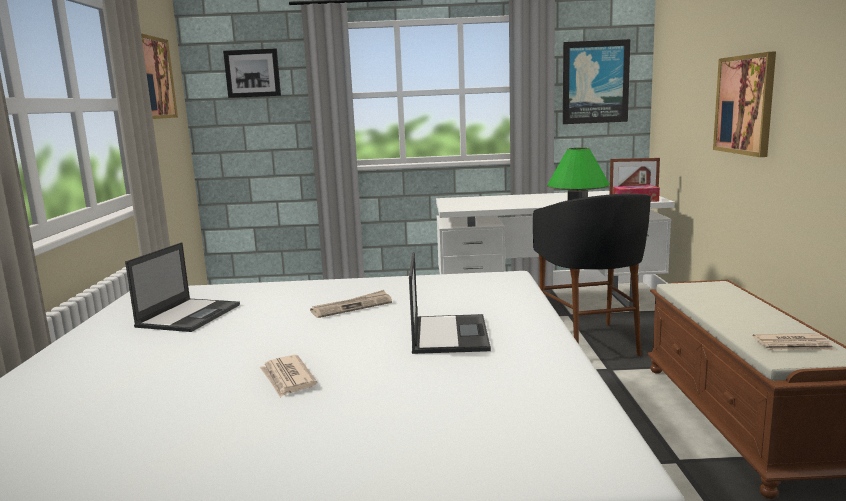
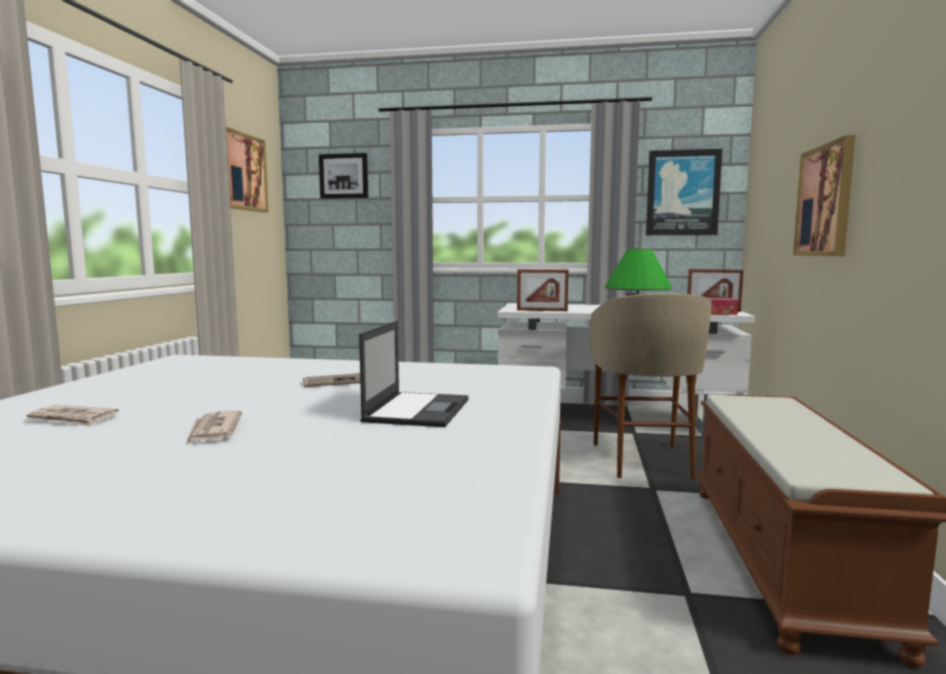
camera: 10 degrees right, 5 degrees down
(189, 315) = (192, 376): laptop -> none
(480, 207) = (542, 310): none -> picture frame
(590, 342) = (644, 460): black stool -> beige stool
(793, 345) = (835, 464): newspaper -> newspaper (72, 419)

